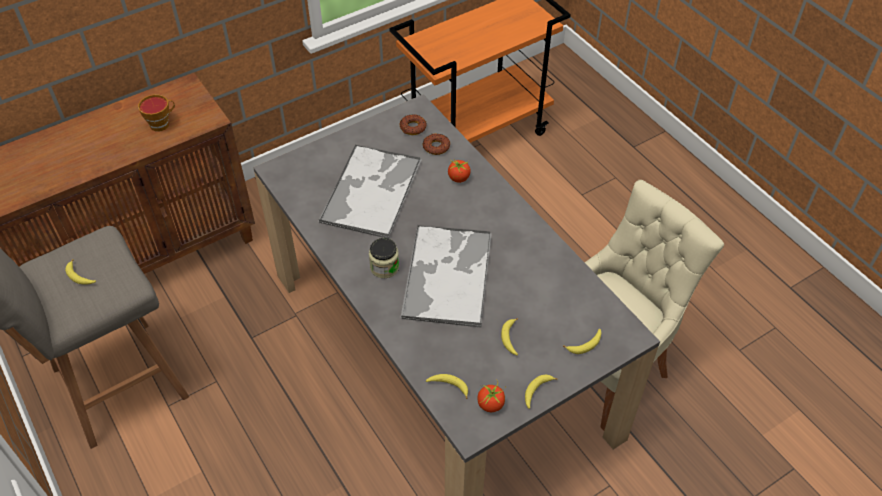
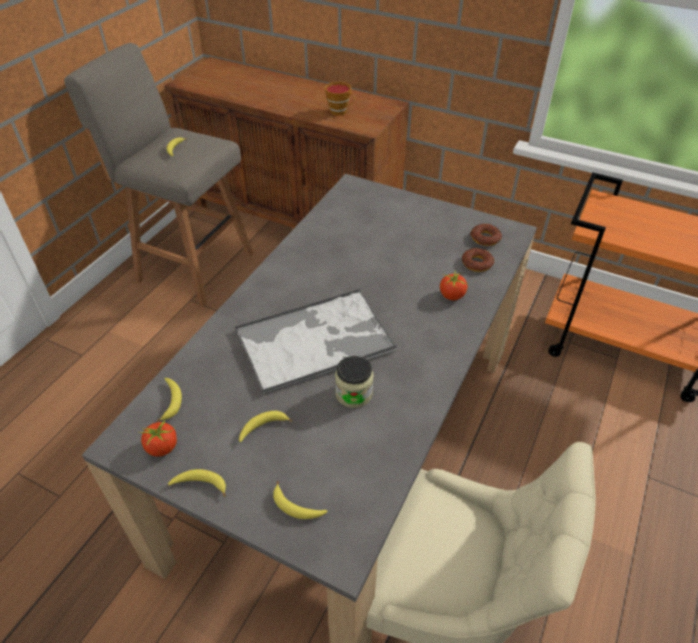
camera: 60 degrees right, 5 degrees down
(372, 191) = (380, 246): tray -> none
(384, 267) = (293, 292): jar -> jar (354, 393)

